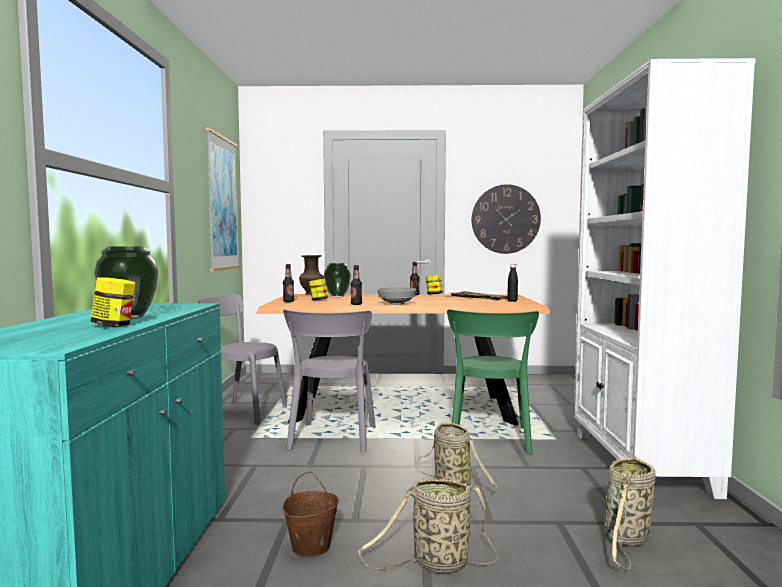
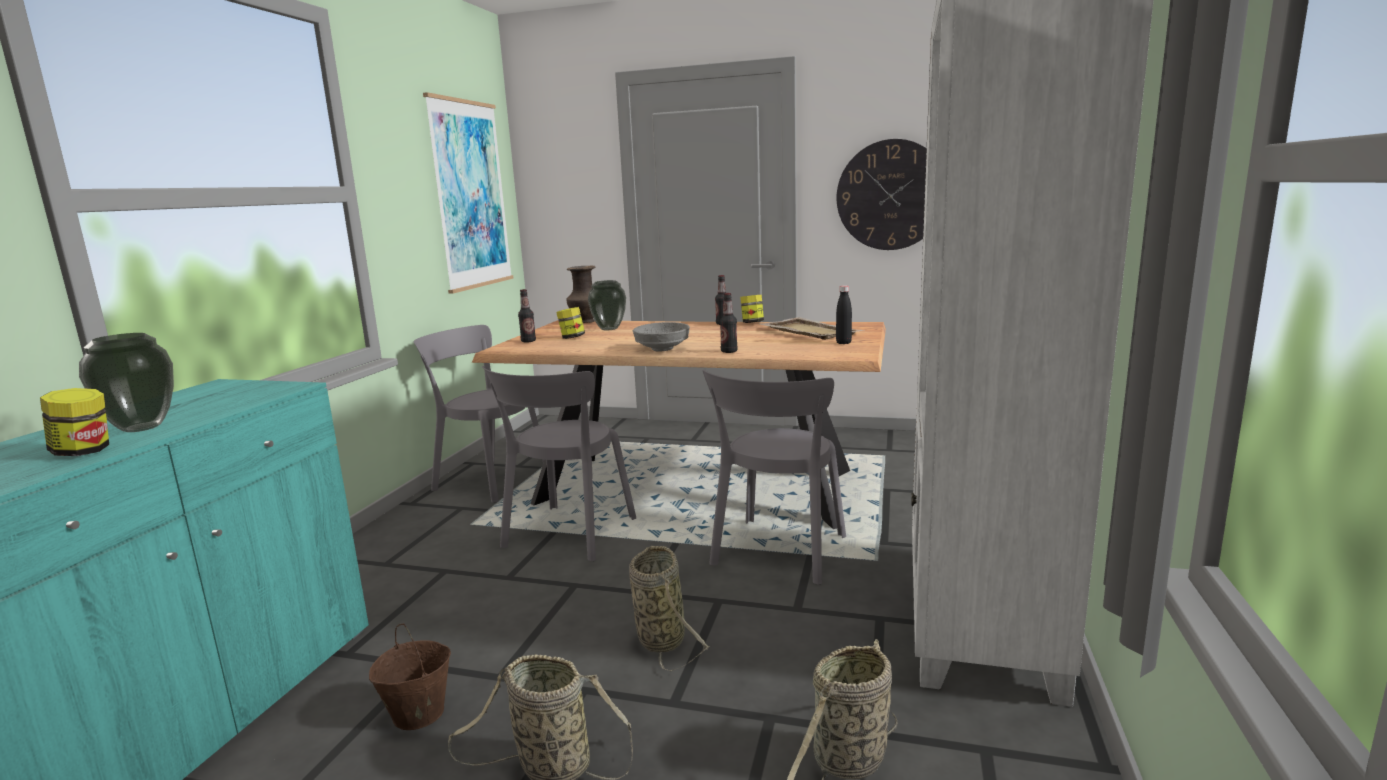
camera: 15 degrees right, 10 degrees up
(356, 304) = (605, 349): bottle -> bottle (729, 351)
(490, 440) = (777, 553): green chair -> grey chair

